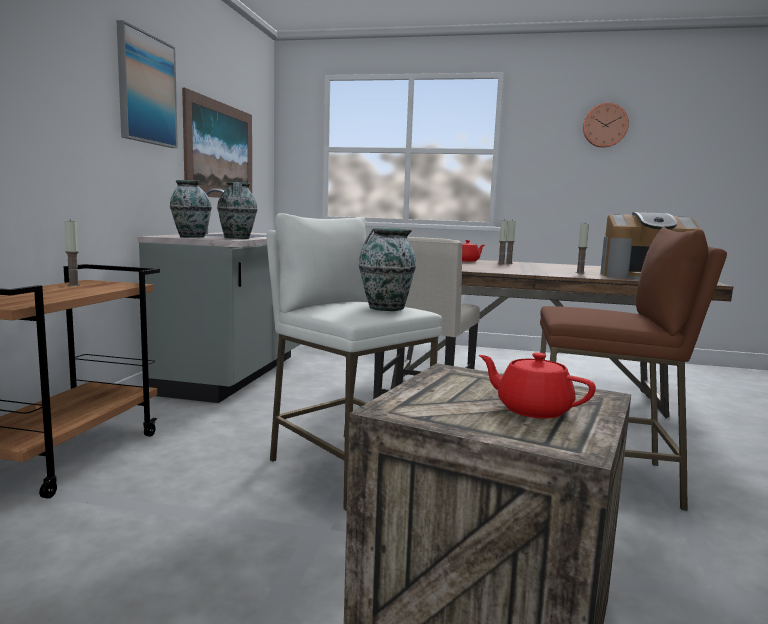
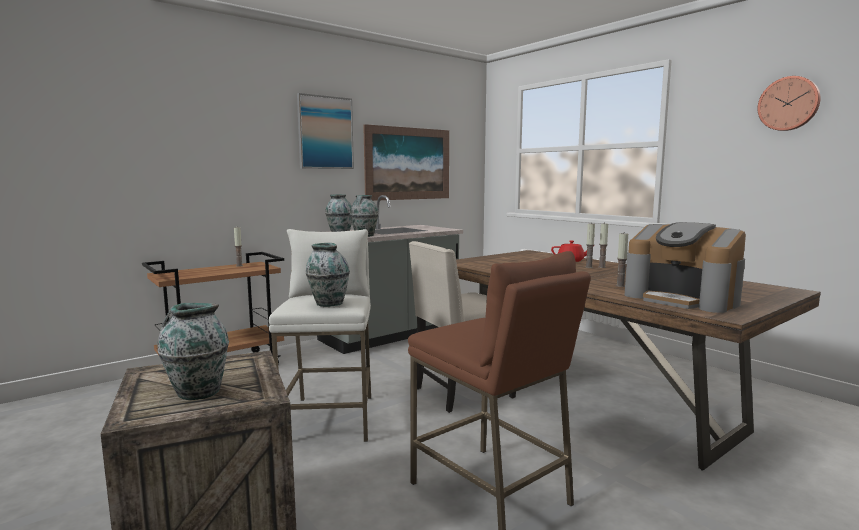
camera: 40 degrees right, 0 degrees up
(532, 409) = (197, 392): red teapot -> vase

